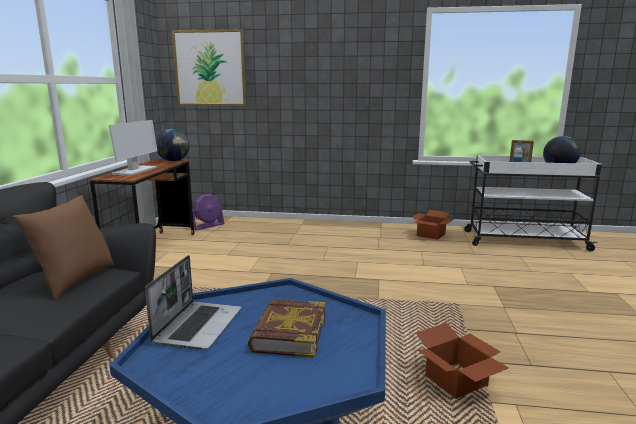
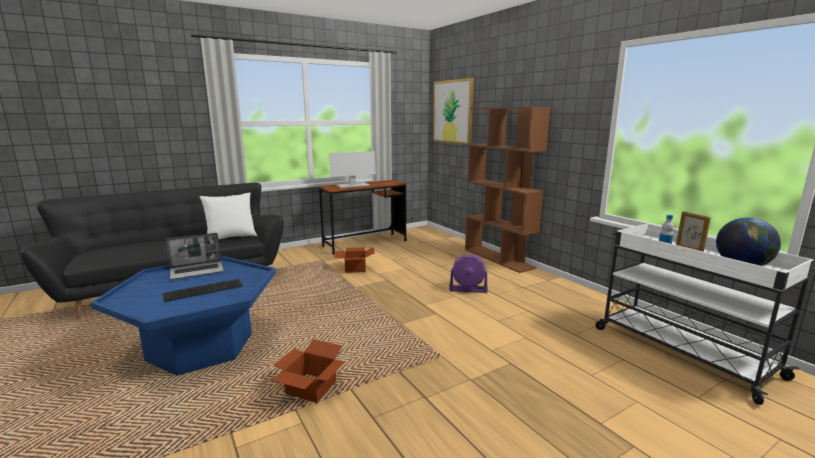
camera: 50 degrees right, 0 degrees up
(74, 281) = (231, 238): brown pillow -> white pillow
(174, 161) = (394, 183): globe -> none
(207, 226) = (426, 238): purple fan -> purple fan (468, 289)
(289, 333) = (204, 289): book -> keyboard
(313, 223) = (499, 258): none -> brown bookcase
(430, 235) = (578, 303): cardboard box -> cardboard box (354, 268)

